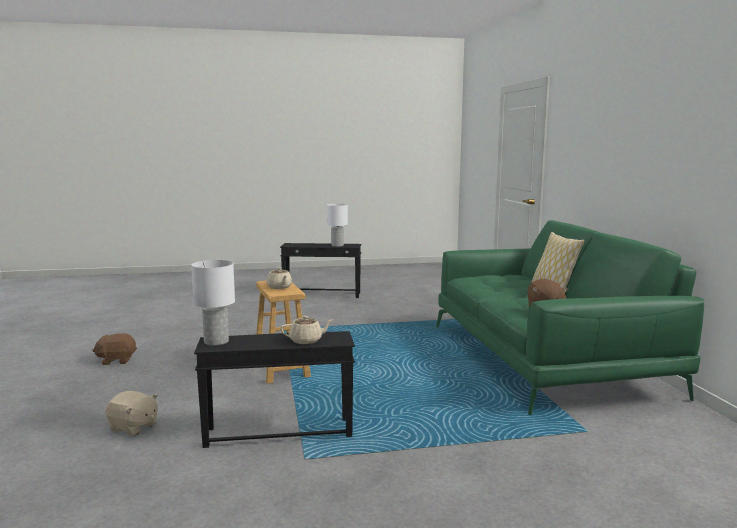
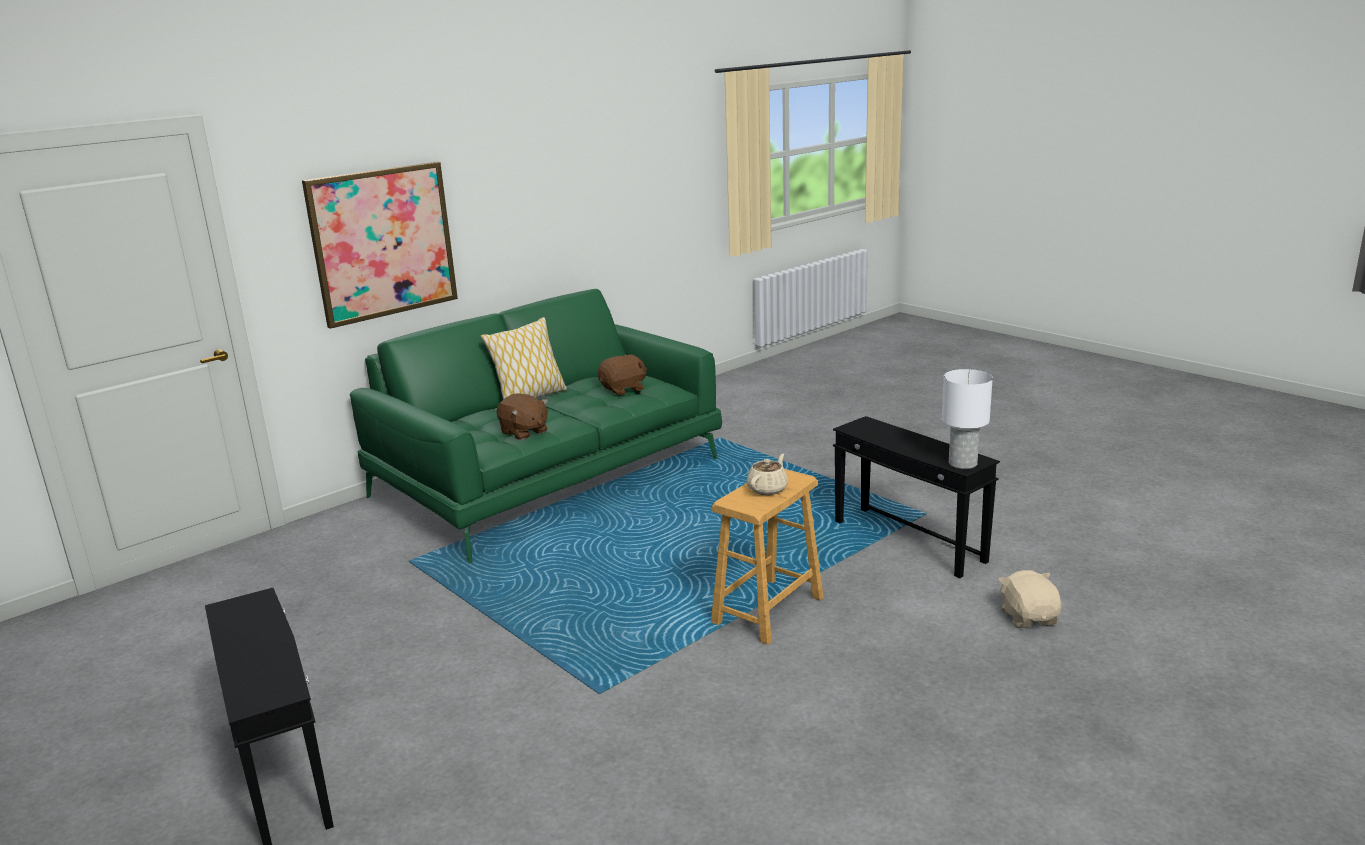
camera: 120 degrees left, 10 degrees up
(117, 360) = (936, 778): brown plush toy -> brown plush toy (524, 432)
(306, 341) = (889, 433): beige teapot -> none
(337, 245) = (250, 623): white table lamp -> none
(591, 163) = (383, 243): none -> picture

